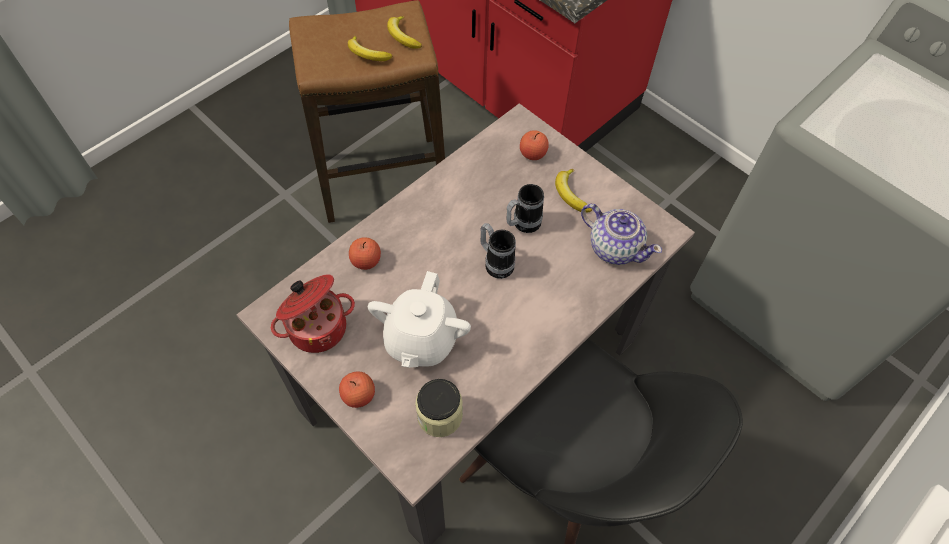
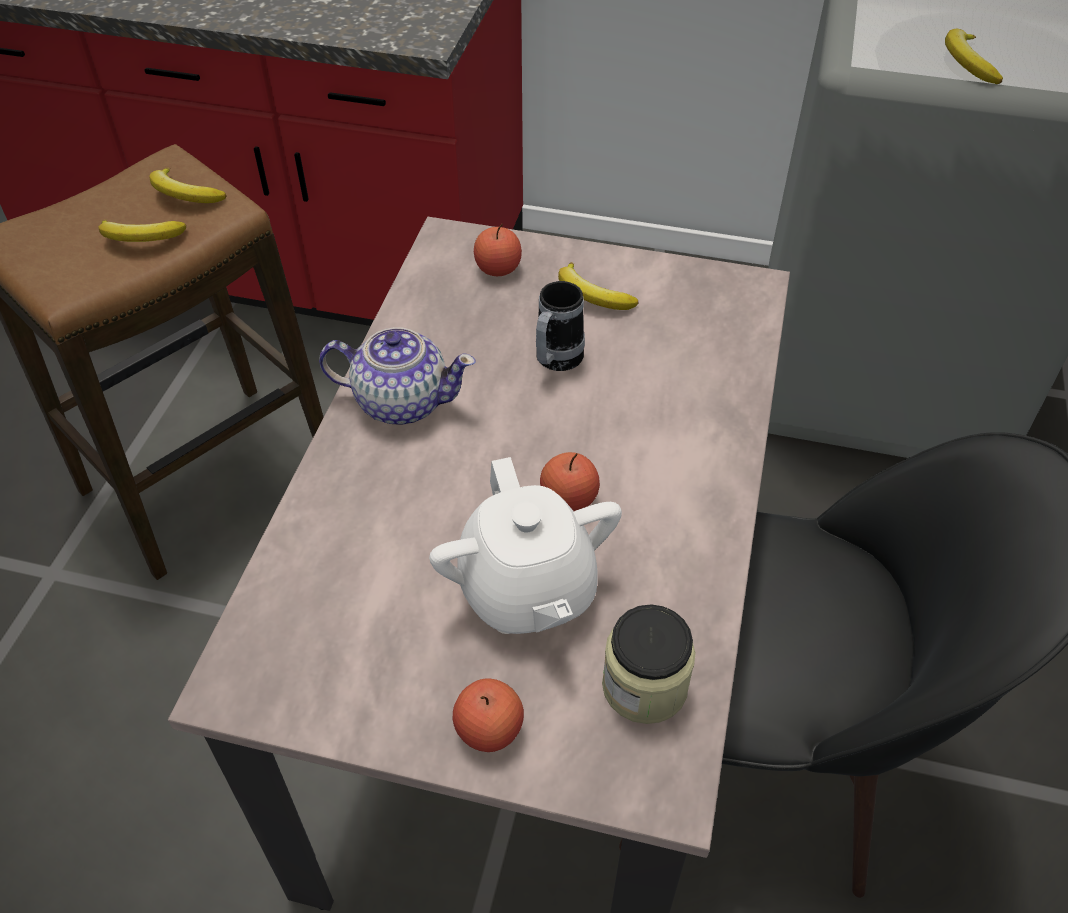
camera: 30 degrees left, 10 degrees down
(317, 326) = (335, 661): cooking pot -> none
(366, 261) = (349, 521): apple -> apple (569, 499)
(495, 262) = (556, 428): mug -> none
(614, 247) = (705, 334): teapot -> teapot (401, 401)
(878, 156) = (967, 63): none -> banana

